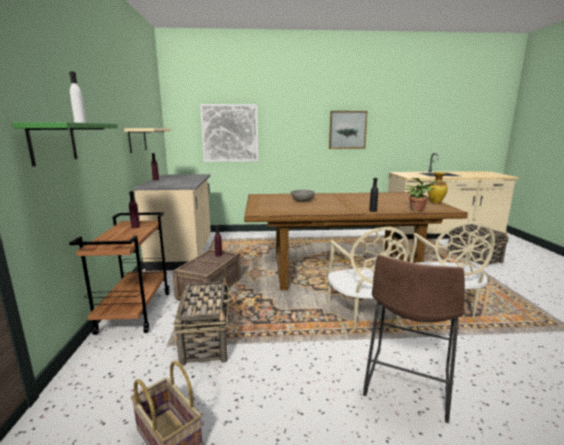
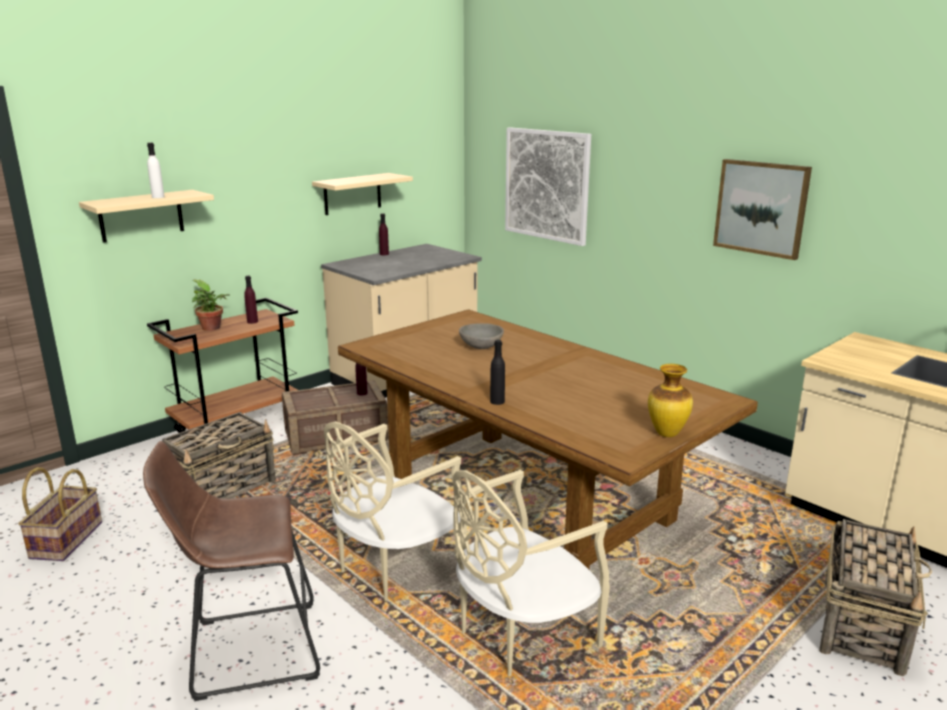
camera: 50 degrees right, 5 degrees up
(53, 143) = (141, 216): green shelf -> beige shelf
(418, 209) = (570, 430): potted plant -> potted plant (212, 328)

